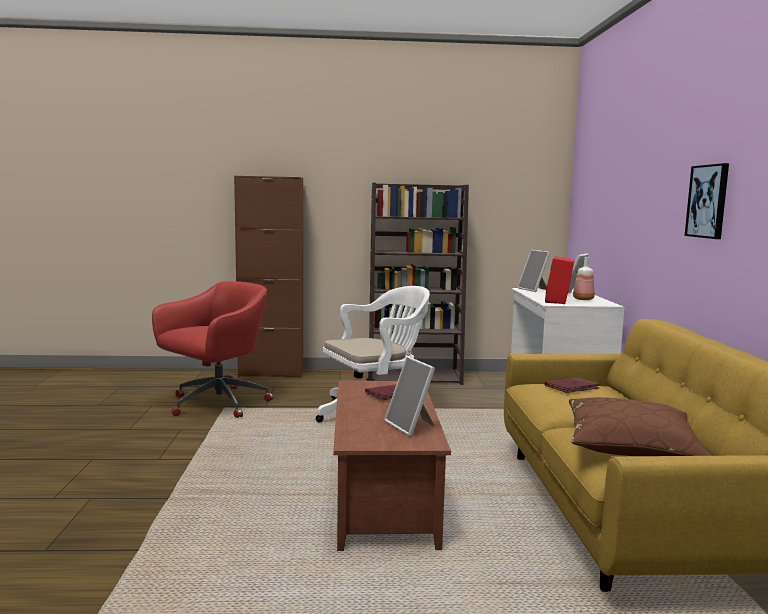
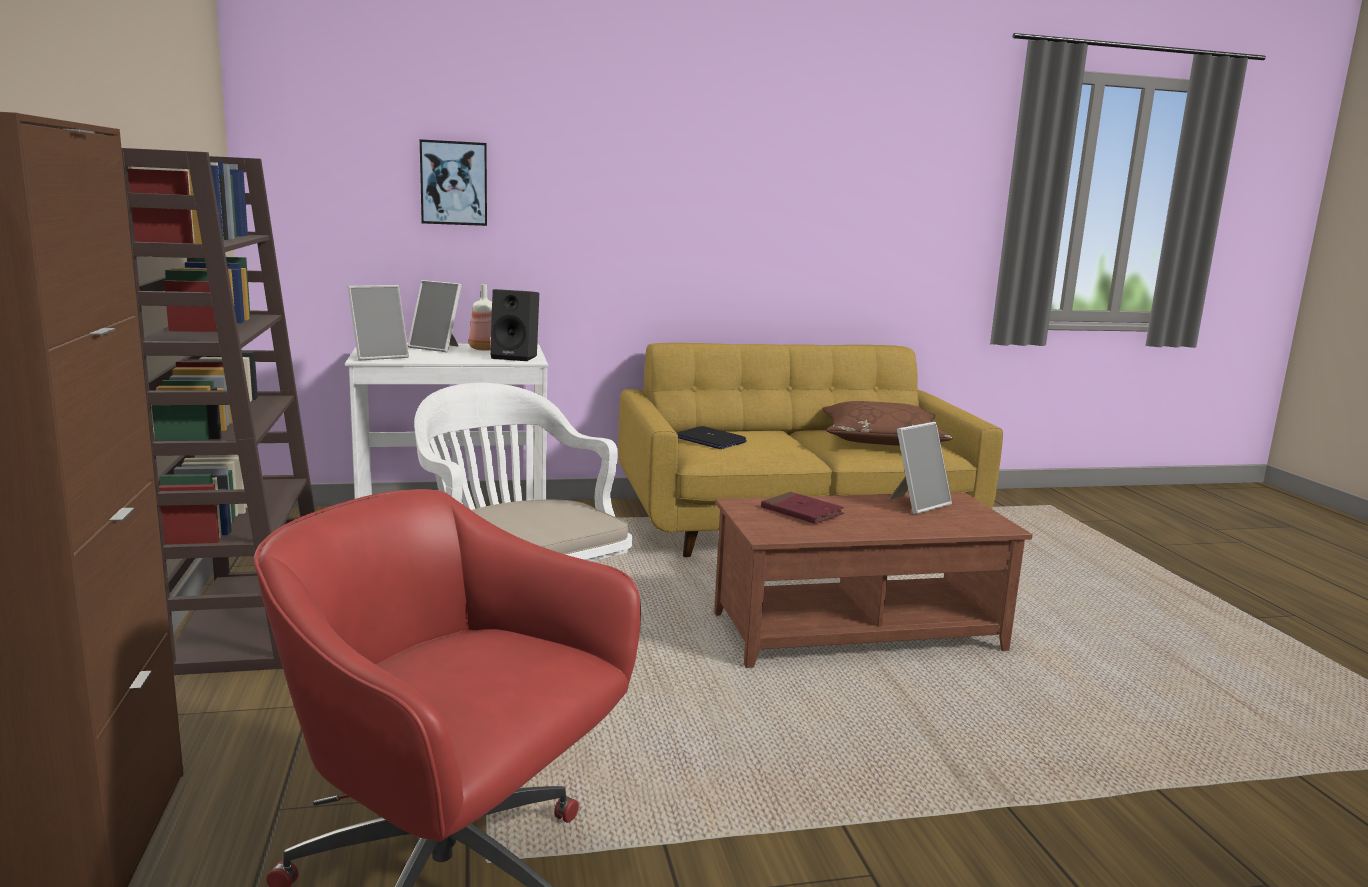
camera: 100 degrees left, 5 degrees up
(559, 302) = (516, 357): red speaker -> black speaker
(571, 388) = (709, 440): red book -> laptop
(708, 201) = (703, 205): picture -> picture (453, 183)

